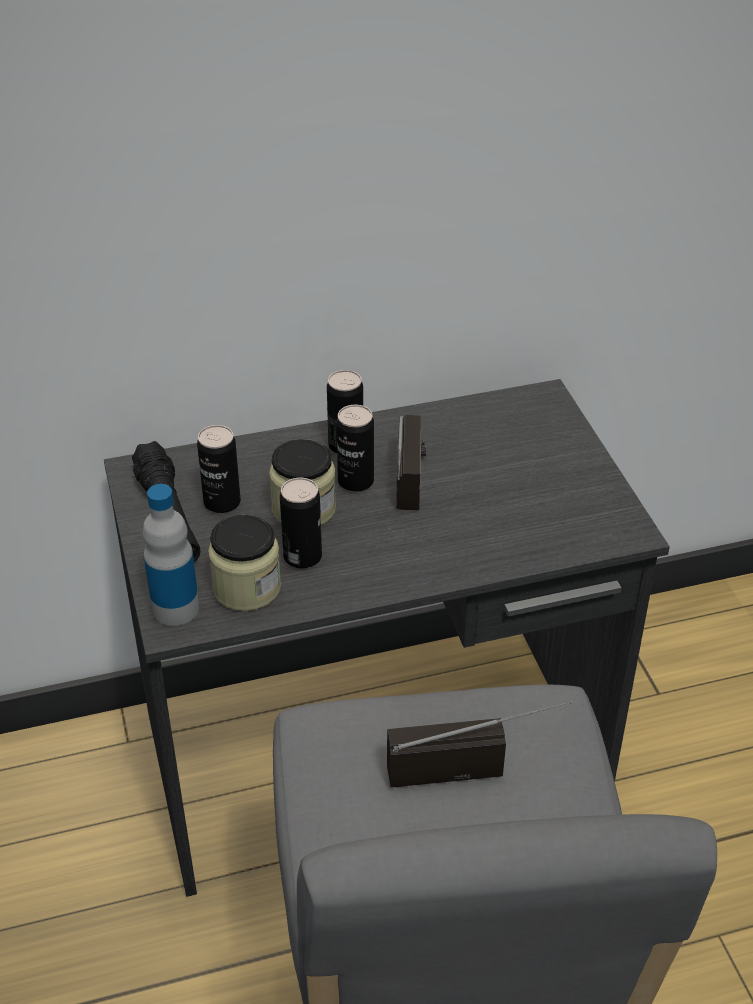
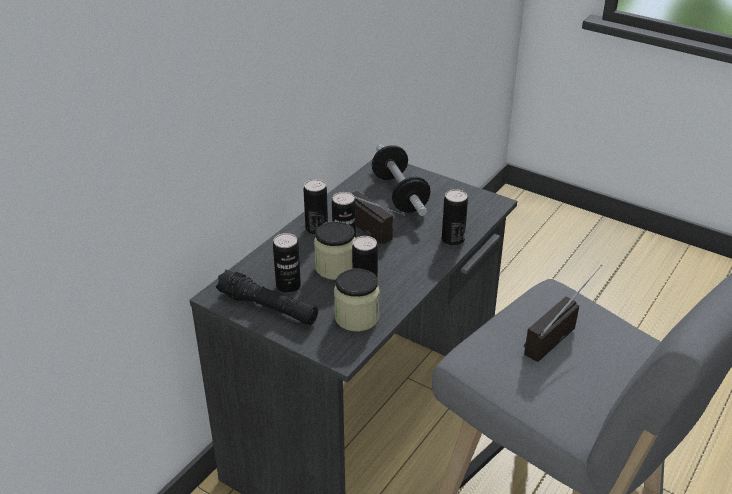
camera: 40 degrees left, 5 degrees down
(175, 608) = (333, 347): bottle -> none
(498, 553) = (453, 240): none -> can
(511, 451) = (399, 194): none -> dumbbell

